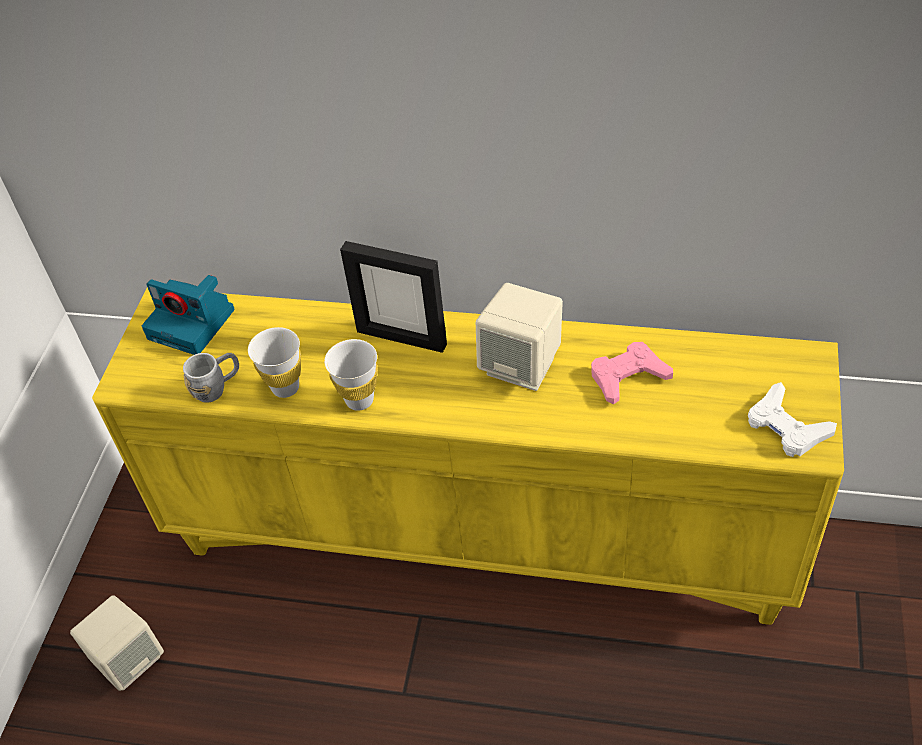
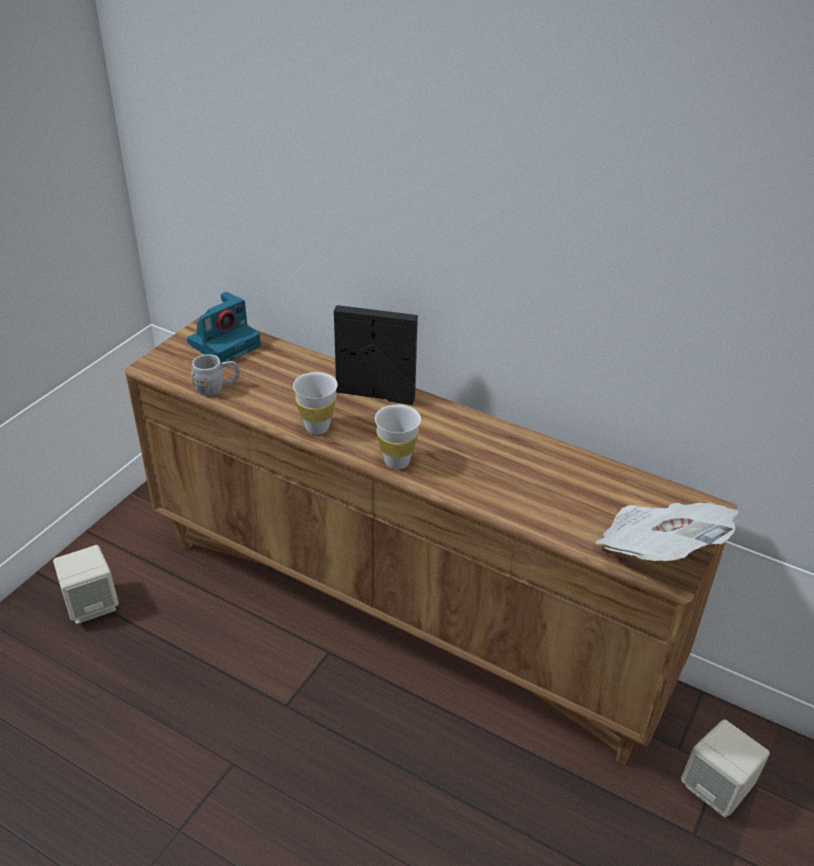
camera: 15 degrees right, 10 degrees down
(193, 324) = (225, 343): camera -> camera turned 90 degrees counterclockwise
(285, 387) = (267, 403): white cup -> white cup (397, 461)
(402, 336) = (375, 395): picture frame -> picture frame turned 150 degrees clockwise
(477, 547) = (400, 617): yellow dresser -> brown dresser
(522, 365) = (457, 442): beige speaker -> beige speaker (716, 789)
(628, 377) = (540, 475): pink game controller -> none
(786, 427) = (657, 551): white game controller -> newspaper

